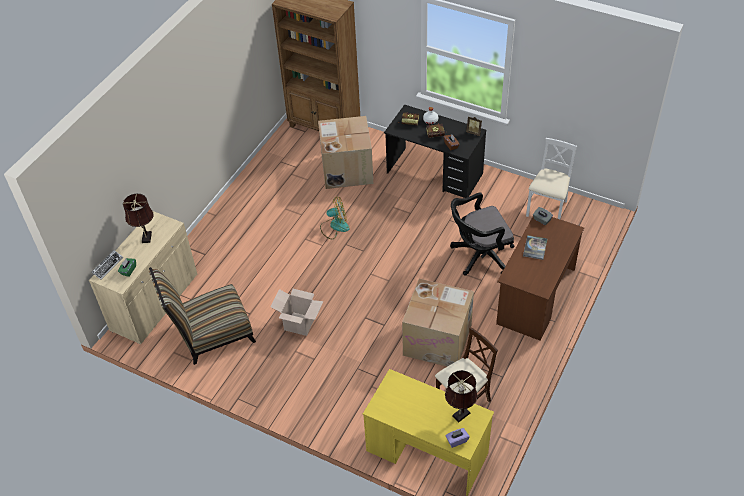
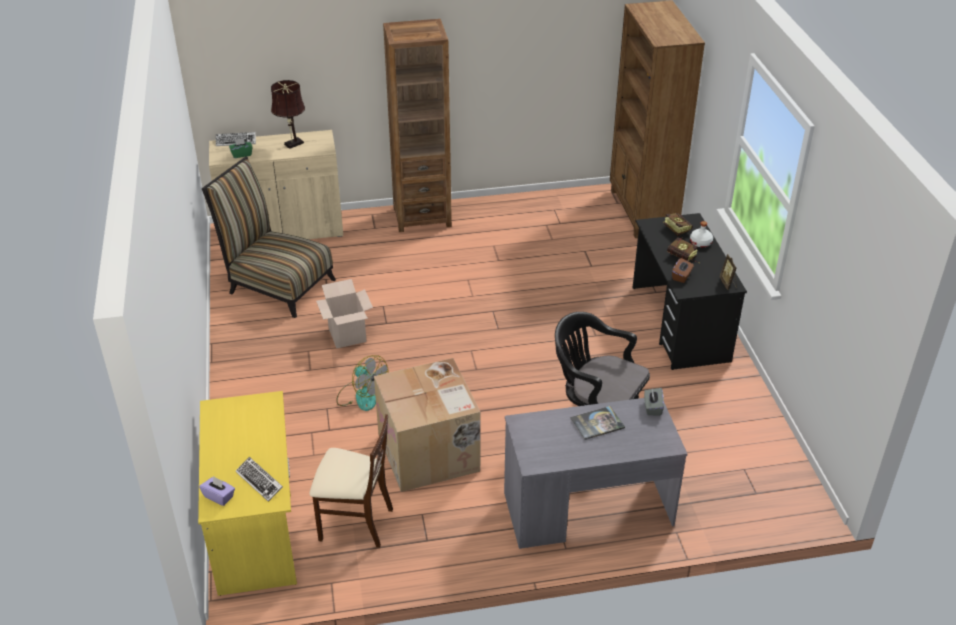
camera: 50 degrees right, 10 degrees down
(219, 225) = (422, 217): none -> brown bookcase
(334, 226) = (508, 291): fan -> fan (361, 395)
(346, 169) = (601, 257): cardboard box -> none
(459, 415) = (259, 481): brown table lamp -> keyboard
(536, 296) = (587, 509): brown desk -> grey desk
(547, 209) = (746, 449): white chair -> none

